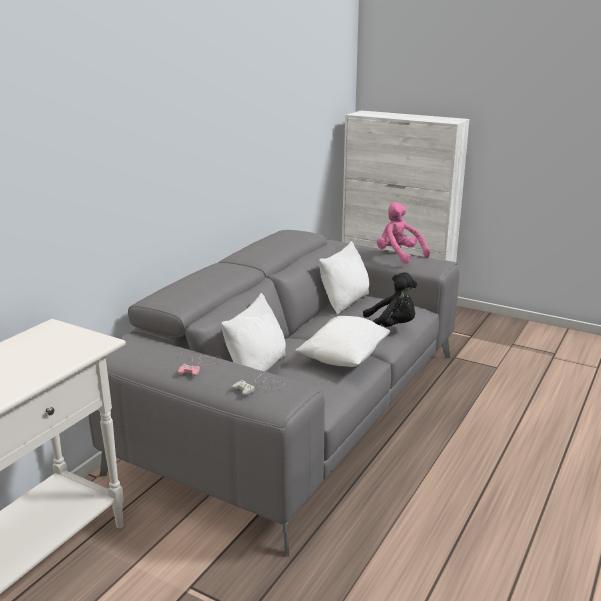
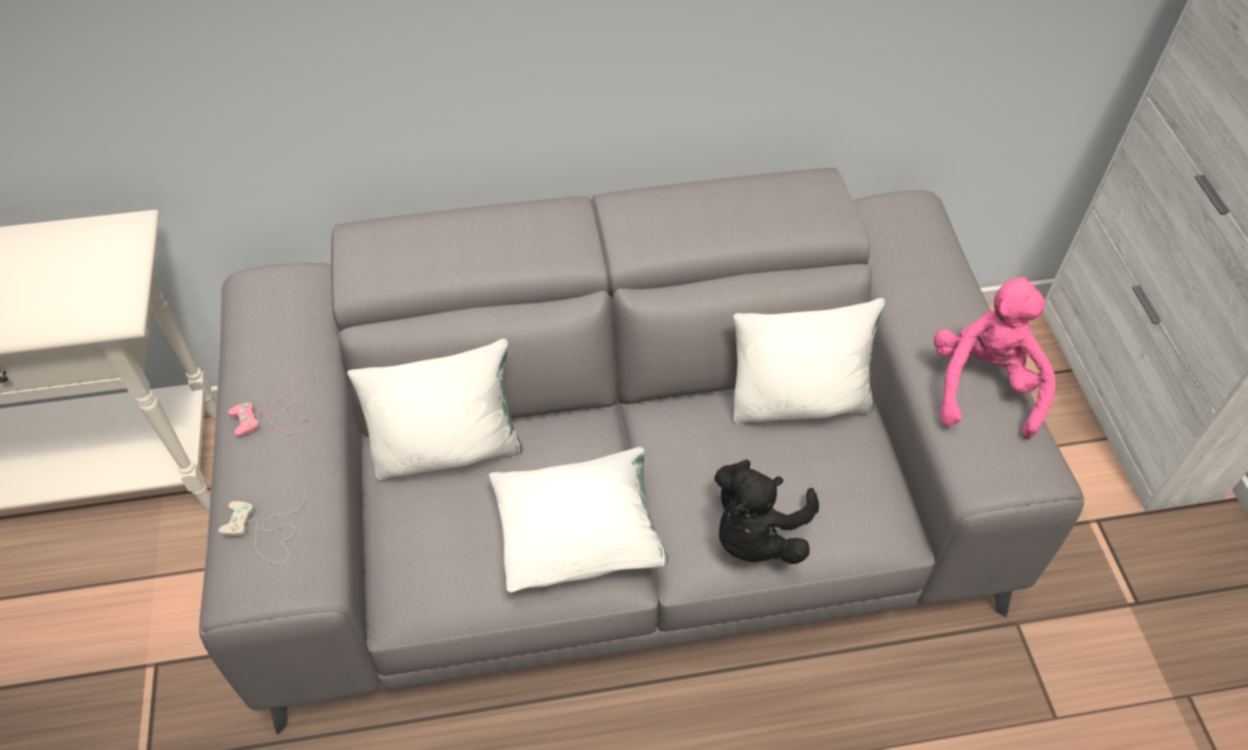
camera: 50 degrees right, 30 degrees up
(390, 328) = (755, 534): black plush toy -> black plush toy turned 60 degrees clockwise

